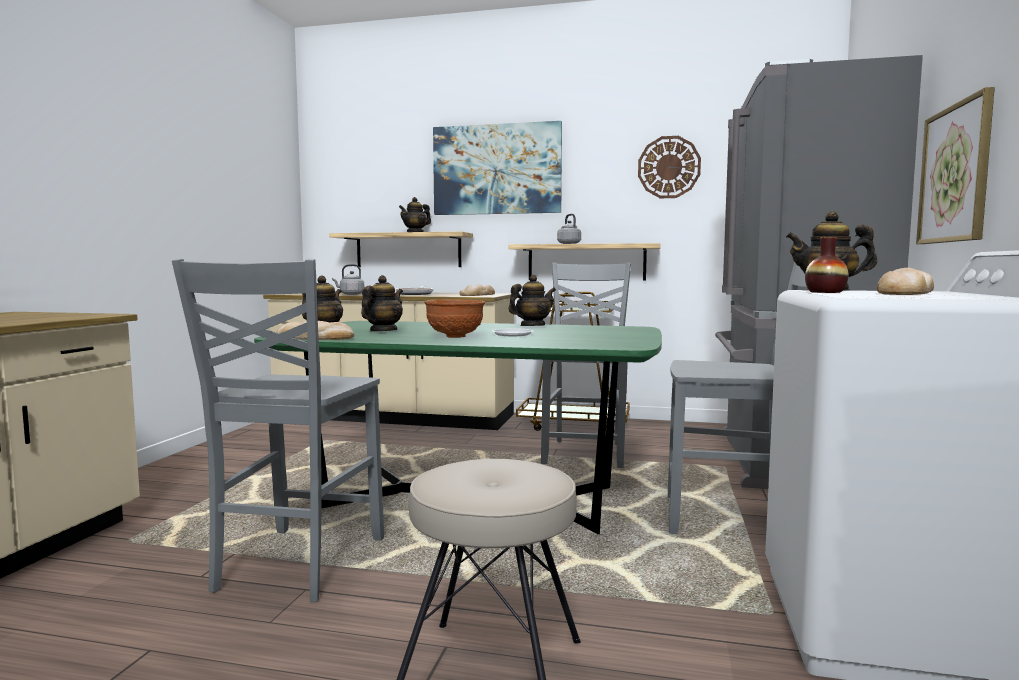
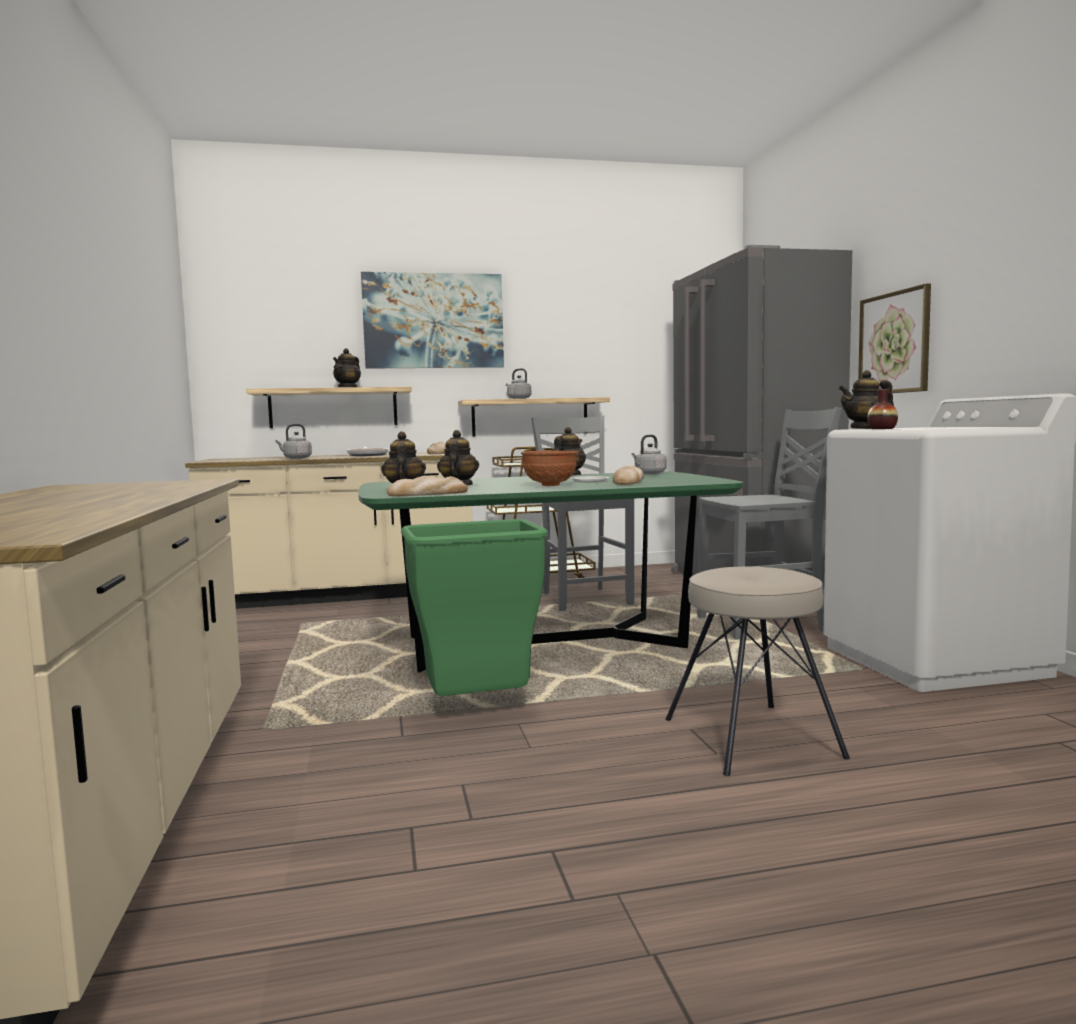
camera: 25 degrees left, 0 degrees up
(297, 564) = (477, 711): grey chair -> green trash can
(617, 329) = (649, 473): none -> grey kettle
(669, 167) = (603, 325): wall clock -> none
(905, 293) = (928, 427): bread -> bread (628, 482)

